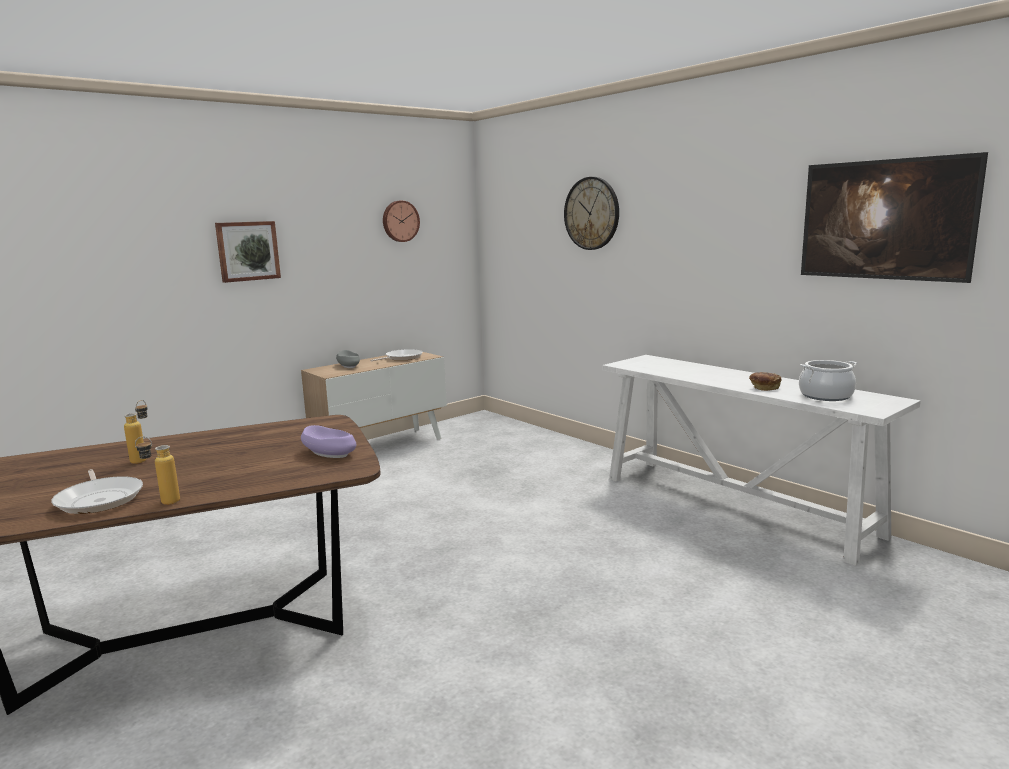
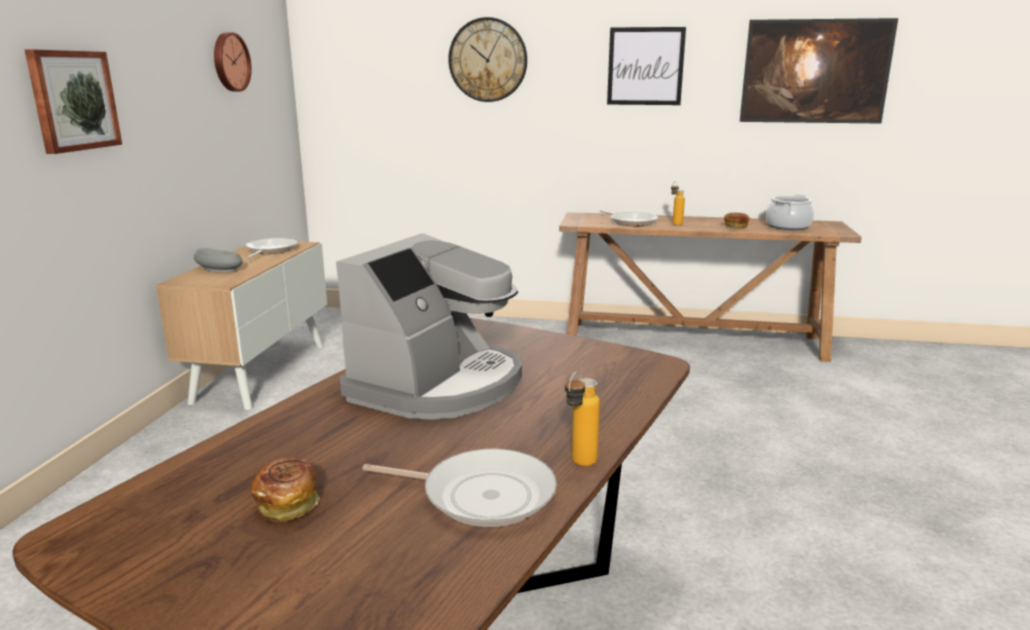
camera: 40 degrees left, 5 degrees up
(49, 477) = (288, 503): none -> bread
(143, 459) = (366, 432): bottle -> bottle (675, 223)
(227, 447) = (438, 385): none -> coffee machine
(329, 453) = (579, 357): purple bowl -> none
(673, 370) = (631, 222): none -> frying pan
(712, 217) = (645, 66): none -> picture
(735, 506) = (694, 341): white console table -> brown console table

